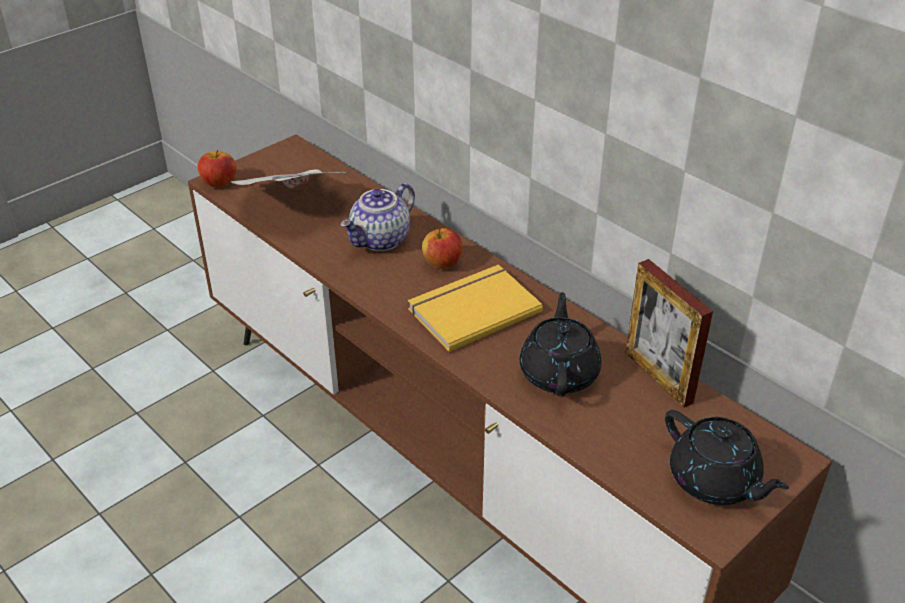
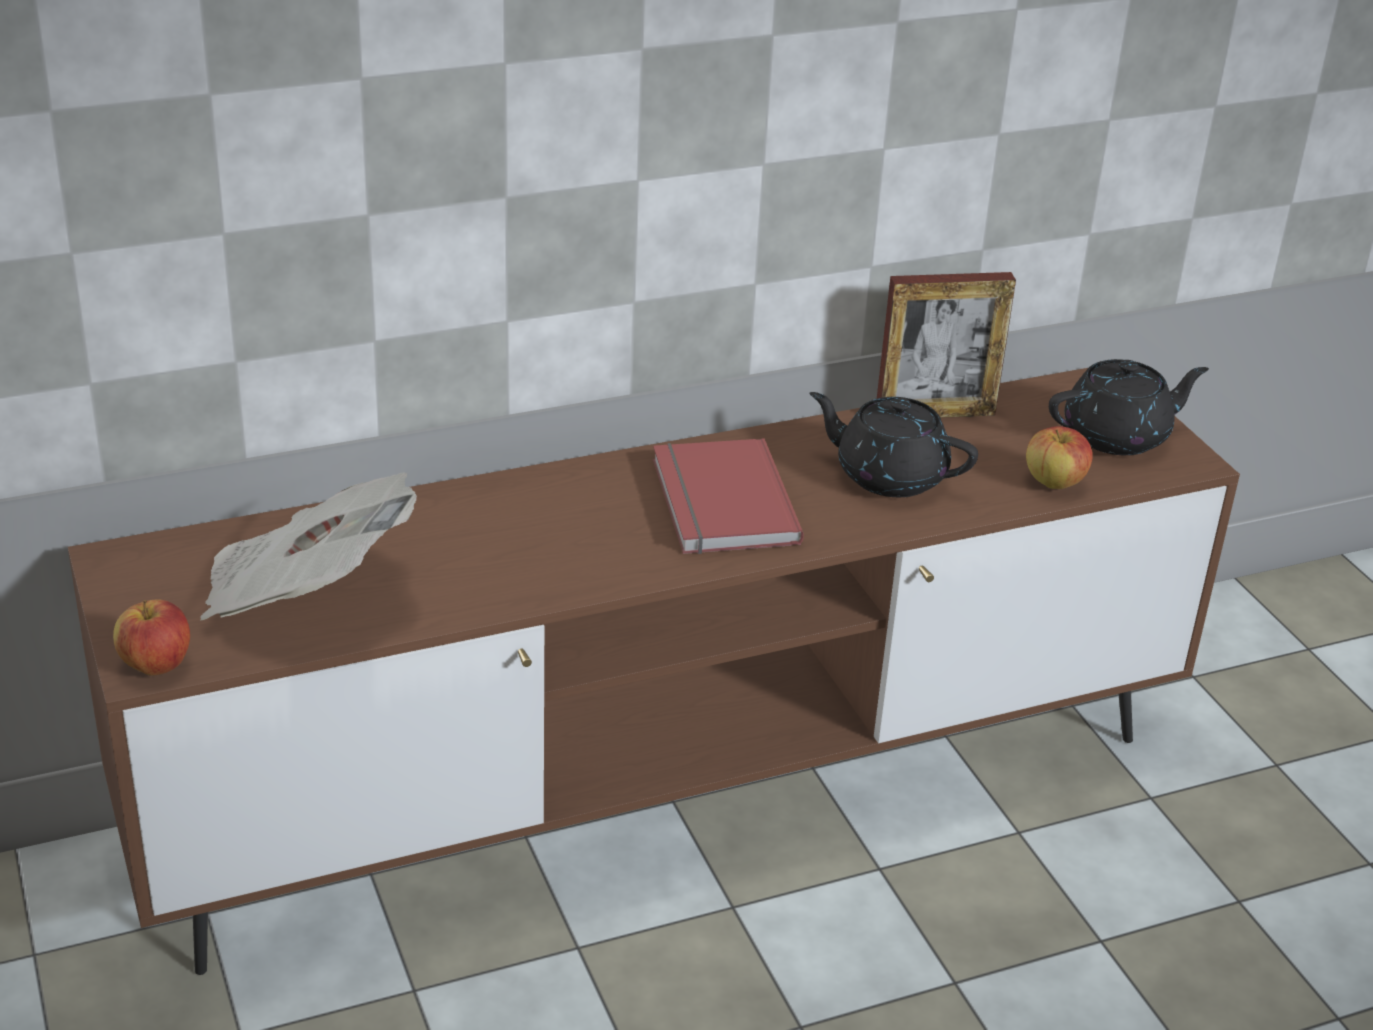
camera: 70 degrees left, 5 degrees down
(381, 240) = (491, 536): teapot -> none
(442, 263) = (594, 498): apple -> apple (1054, 483)
(472, 309) = (719, 503): yellow book -> red book

